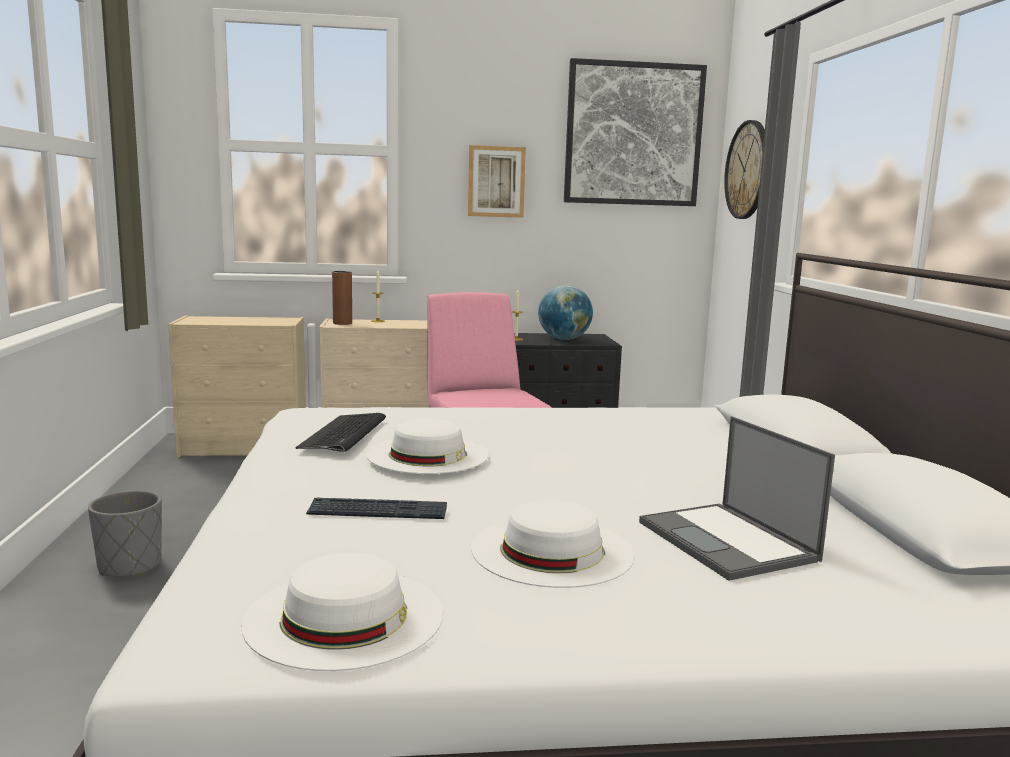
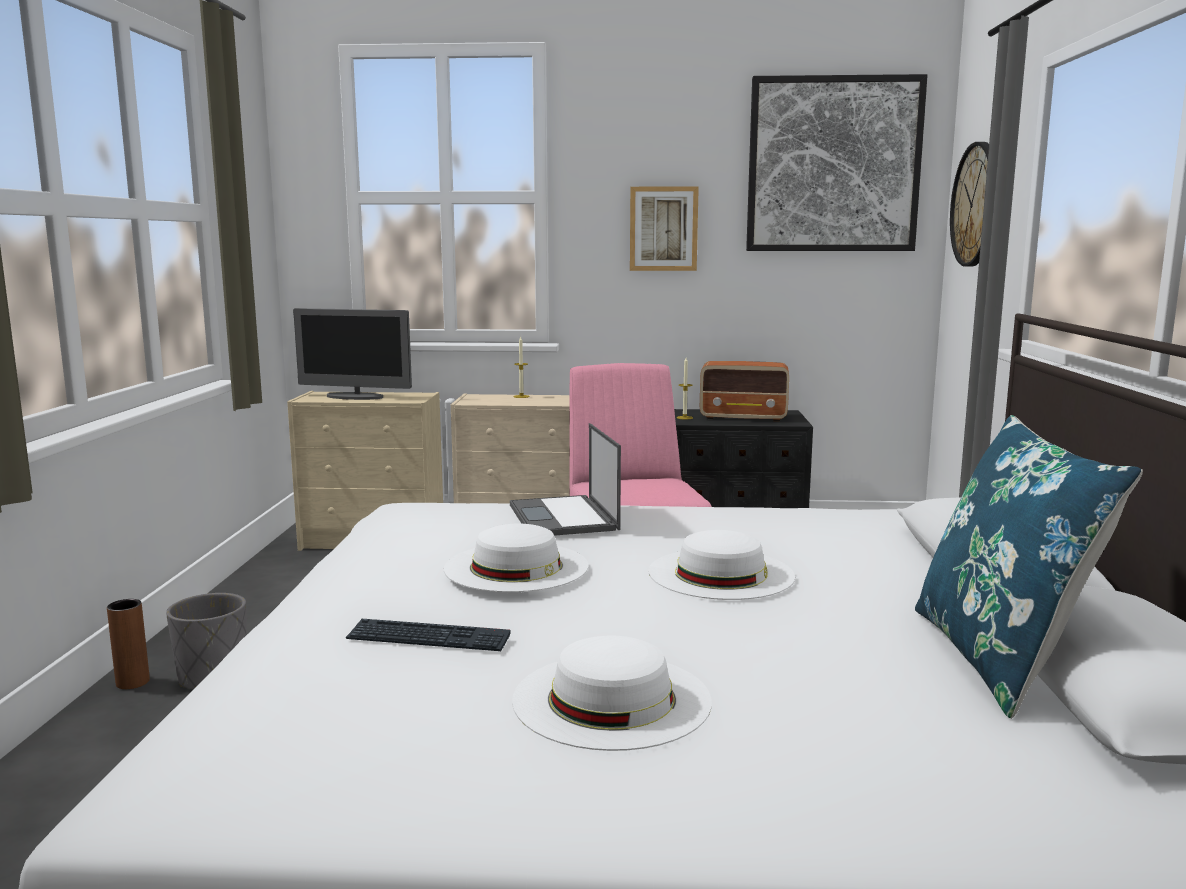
camera: 10 degrees right, 0 degrees up
(229, 320) = (355, 397): none -> monitor
(342, 323) = (479, 399): brown vase -> brown vase (132, 682)
(344, 434) = (432, 538): keyboard -> none
(345, 616) = (331, 772): white hat -> white hat (721, 573)
(564, 339) = (744, 417): globe -> radio
(728, 541) = (842, 697): laptop -> laptop (564, 517)
(830, 510) = (1000, 658): none -> blue pillow

